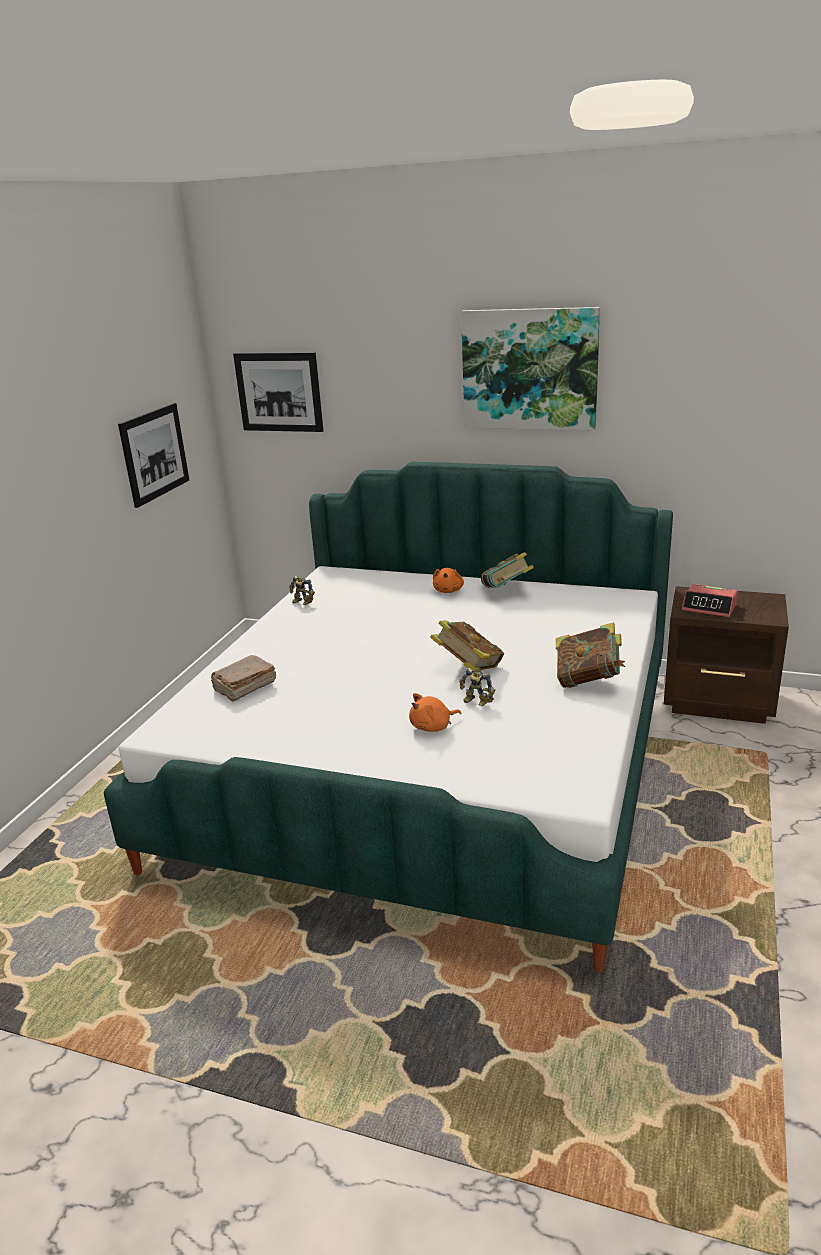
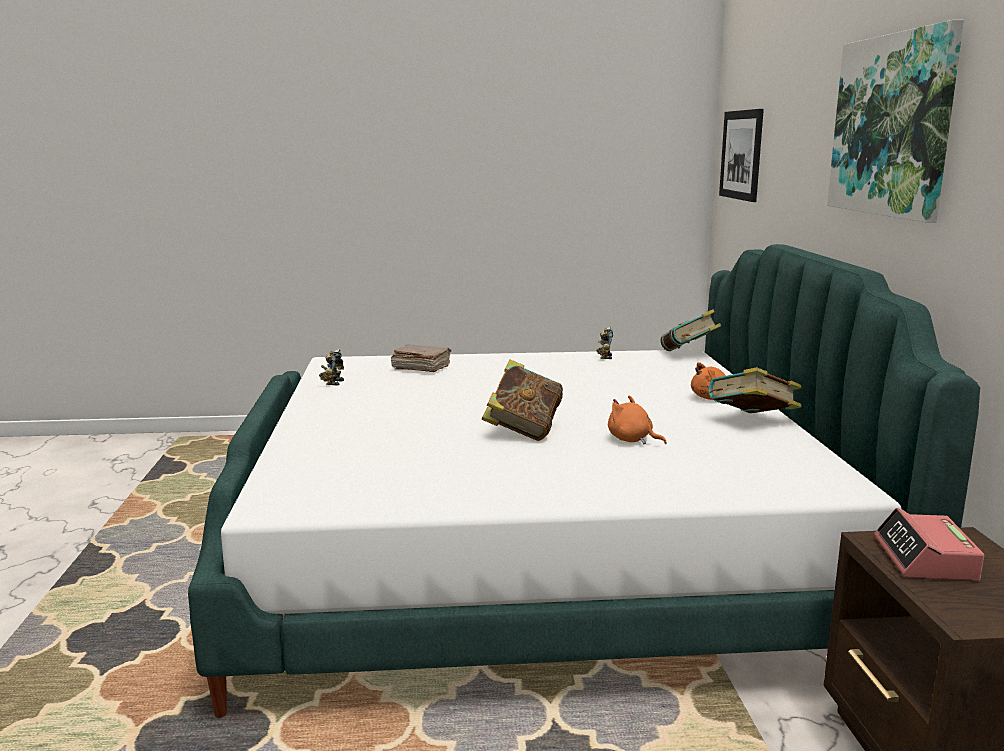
camera: 65 degrees right, 10 degrees down
(154, 453) = (598, 190): picture -> none
(433, 727) = (387, 433): orange plush toy -> orange plush toy (632, 440)
(476, 702) = (448, 443): toy robot -> toy robot (332, 382)
(588, 680) = (545, 487): book -> book (688, 354)

